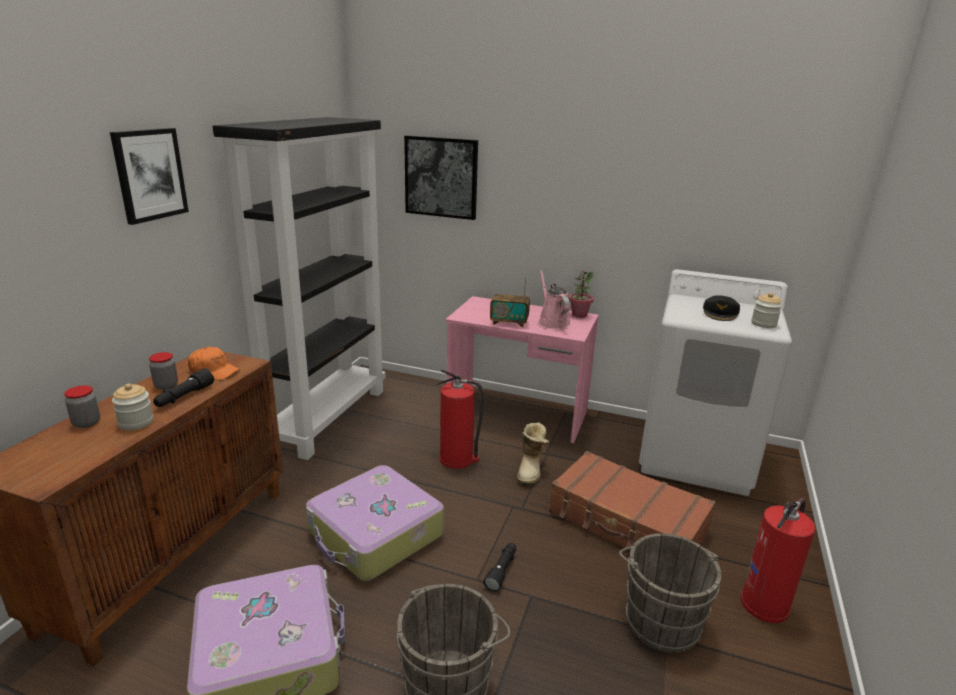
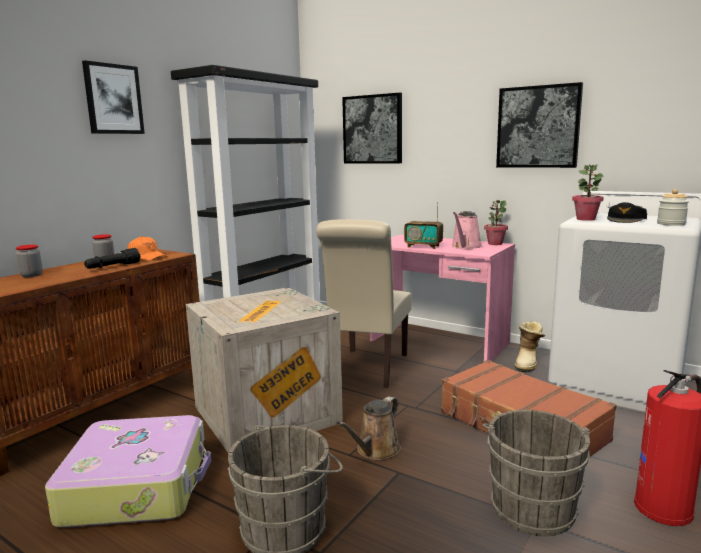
camera: 15 degrees right, 10 degrees down
(136, 422) = (66, 276): jar -> none
(375, 535) = (269, 414): suitcase -> crate
(457, 459) = (367, 370): fire extinguisher -> beige chair
(502, 571) = (376, 450): black flashlight -> brown watering can
(531, 470) = (435, 381): boot -> boot (528, 363)
(552, 322) = (465, 247): pink watering can -> pink watering can turned 150 degrees counterclockwise
(630, 198) = (538, 127): none -> picture
(684, 312) = (586, 219): none -> potted plant

